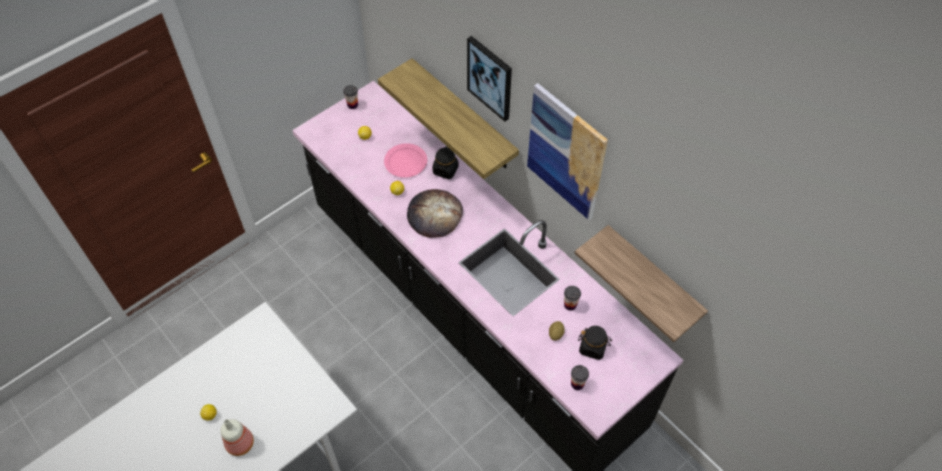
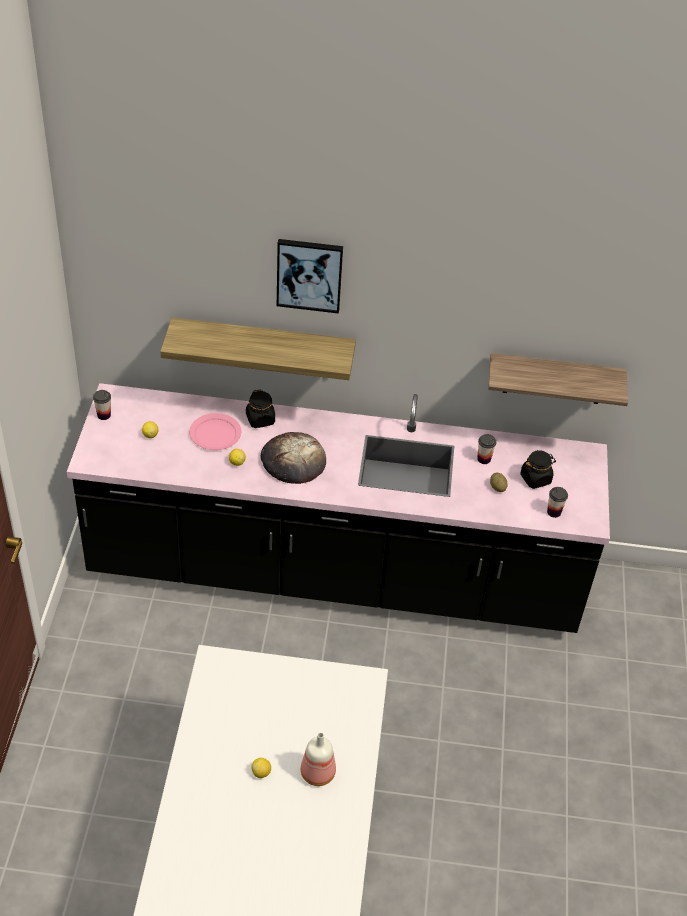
camera: 45 degrees left, 10 degrees down
(566, 152) = (427, 302): picture -> none

